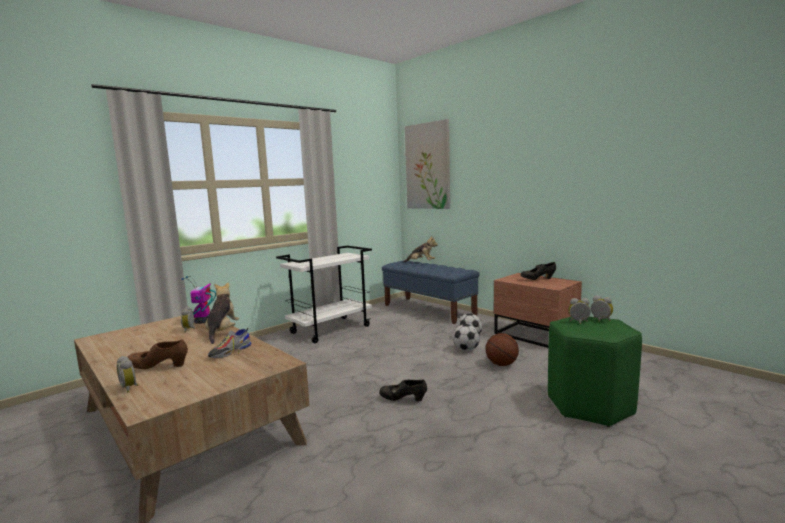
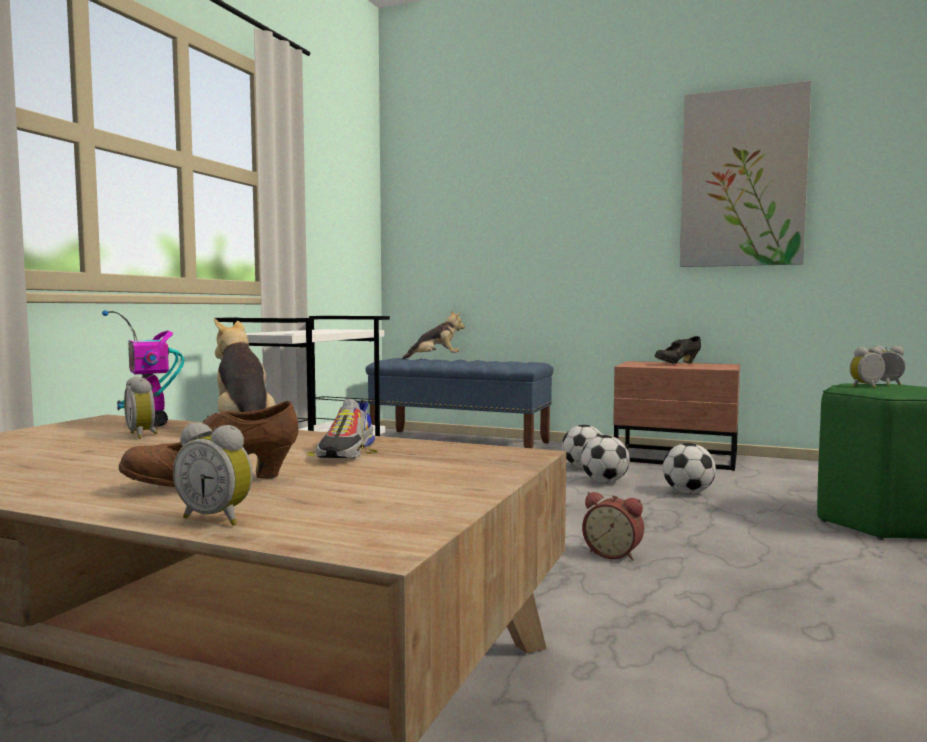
camera: 25 degrees left, 5 degrees down
(403, 399) = (613, 554): black shoe -> alarm clock
(428, 166) = (446, 188): picture -> picture (742, 178)
(502, 364) = (688, 493): basketball -> football

